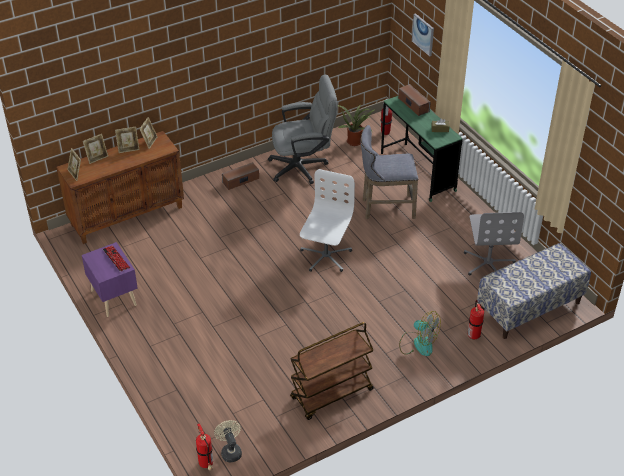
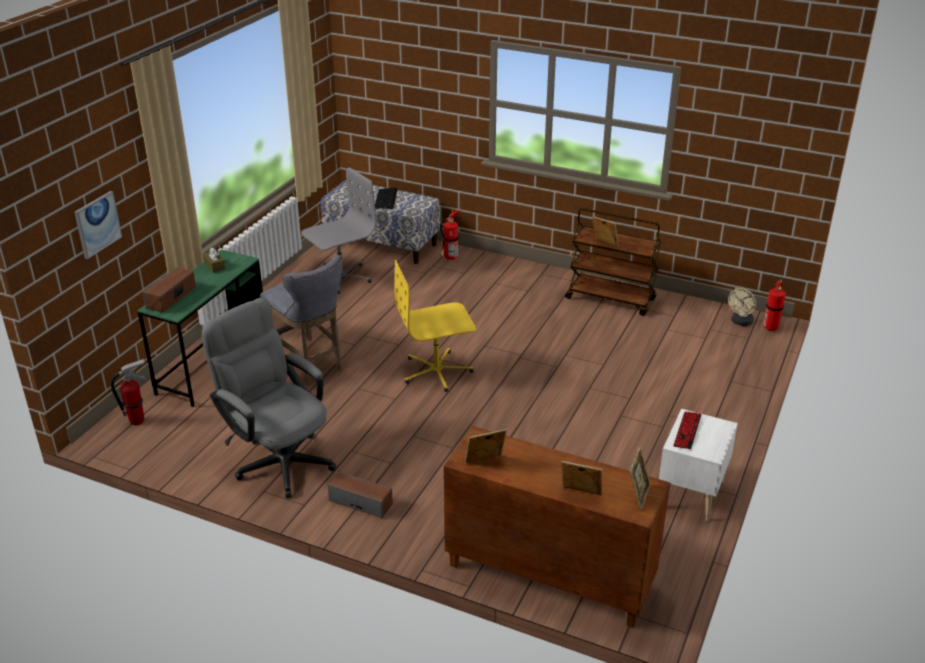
camera: 125 degrees left, 10 degrees down
(114, 297) = (690, 495): purple nightstand -> white nightstand
(128, 149) = (524, 475): picture frame -> picture frame (604, 244)
(325, 256) = (437, 371): white office chair -> yellow office chair
(355, 141) = (178, 439): potted plant -> none
(418, 343) = (494, 279): fan -> none
(531, 276) = (386, 199): none -> keyboard

